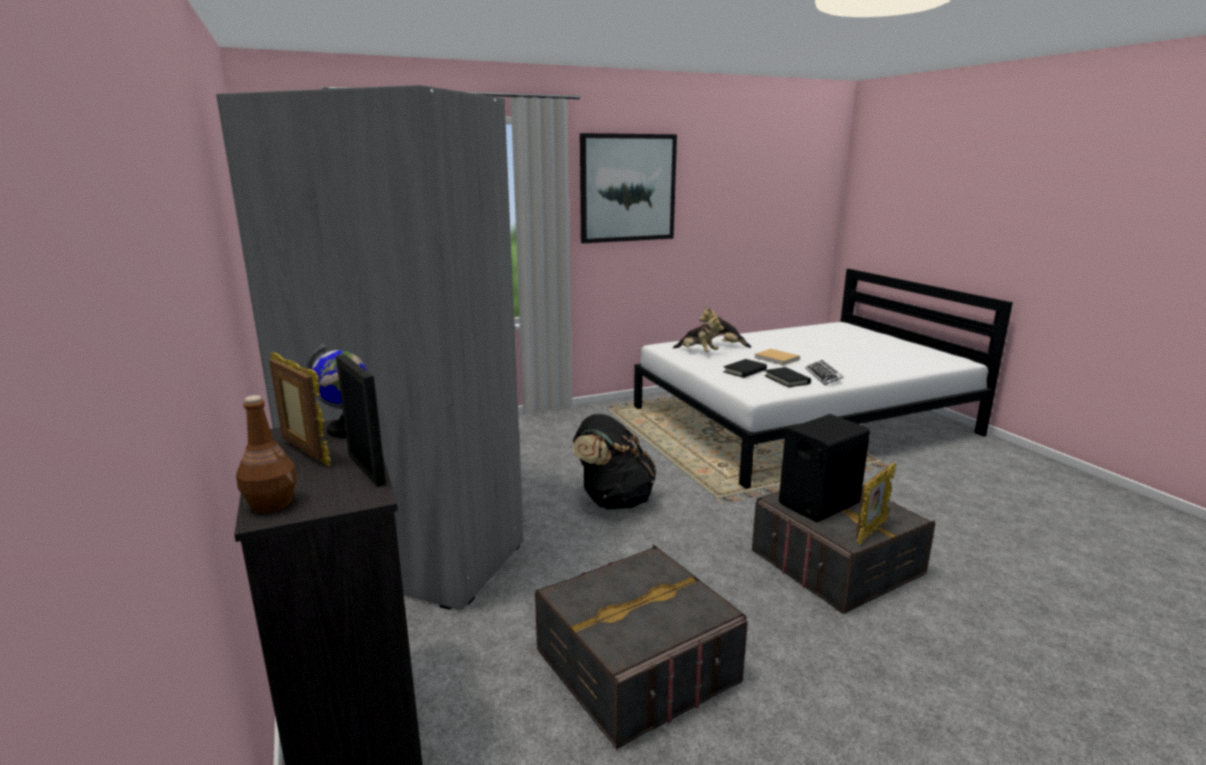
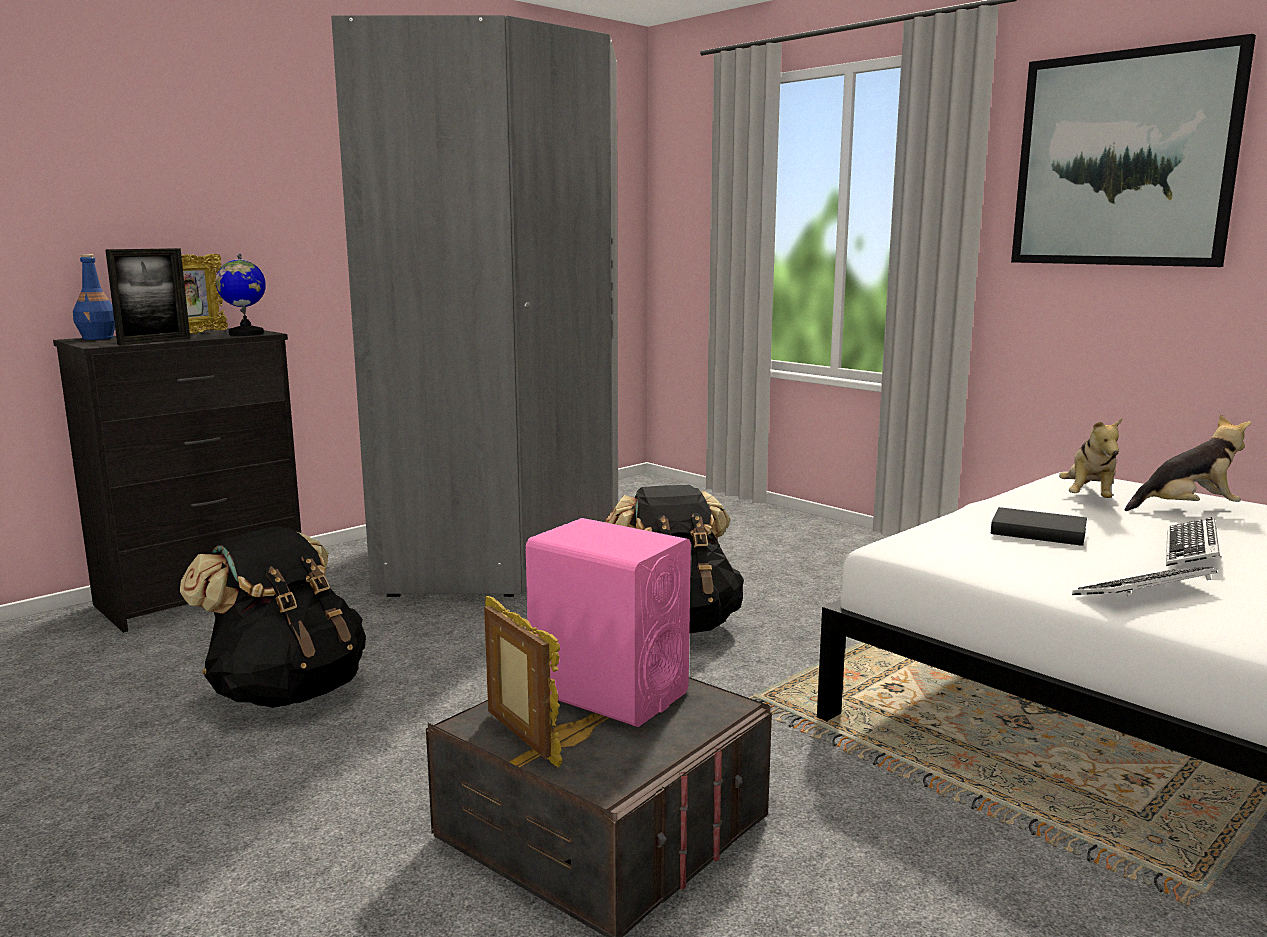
camera: 70 degrees right, 5 degrees down
(272, 503) = (98, 338): brown bottle -> blue bottle
(636, 666) = (287, 691): grey storage box -> black backpack
(722, 345) = (1186, 509): plush toy -> plush toy turned 90 degrees clockwise
(777, 359) = (1191, 551): beige book -> keyboard
(787, 380) = (1044, 563): black book -> none
(818, 504) = (608, 692): black speaker -> pink speaker
(870, 532) = (520, 740): picture frame -> picture frame turned 150 degrees counterclockwise

